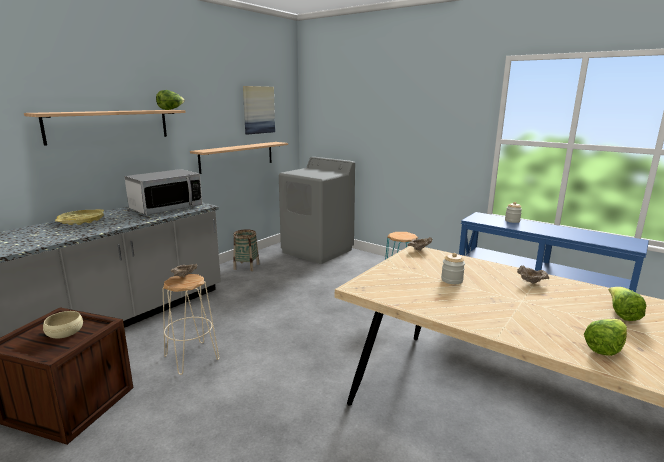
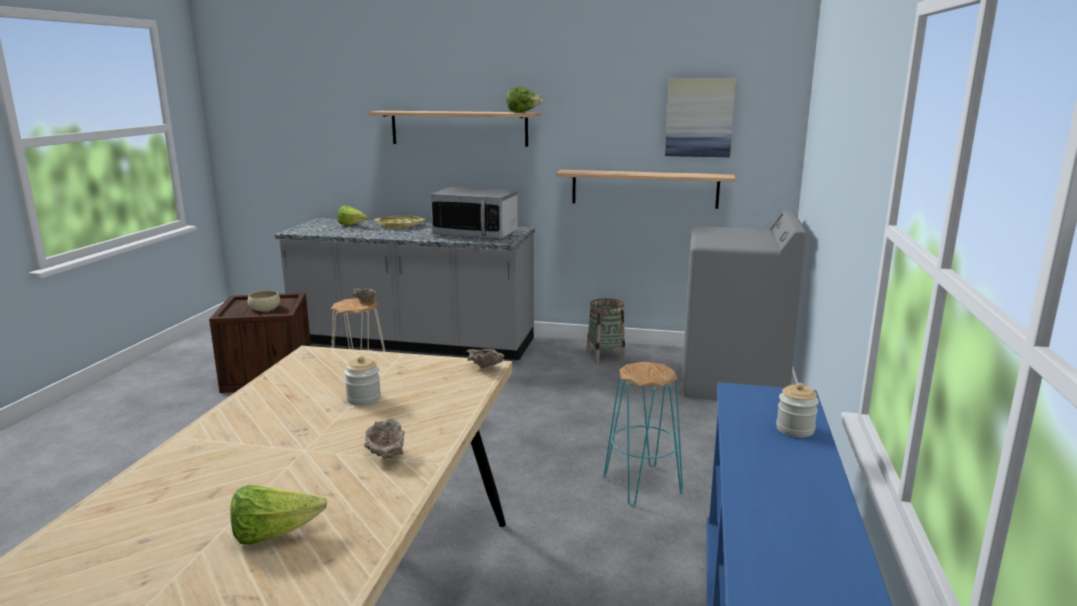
camera: 65 degrees right, 0 degrees up
(604, 348) = (148, 510): lettuce -> lettuce (352, 225)

